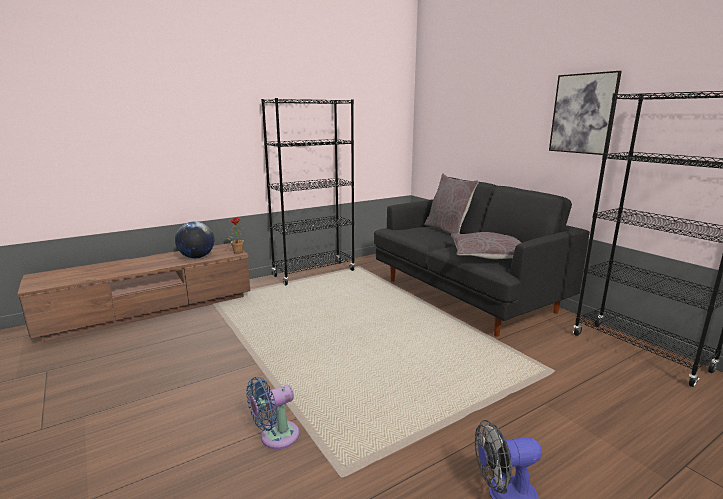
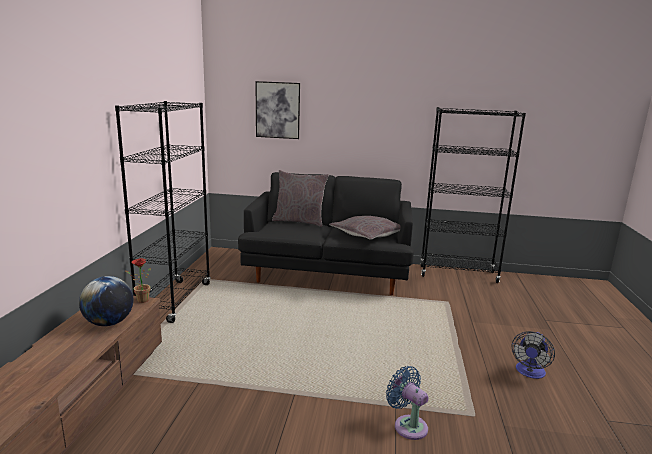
camera: 50 degrees left, 0 degrees up
(275, 437) = (408, 425): blue fan -> blue fan turned 135 degrees clockwise
(583, 114) = (395, 117): picture -> picture (277, 110)

